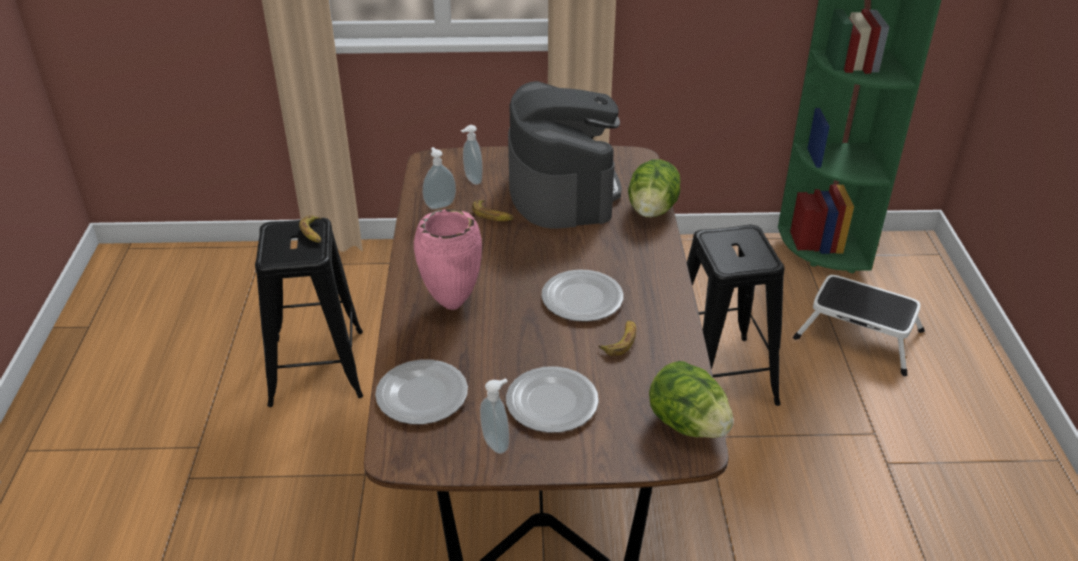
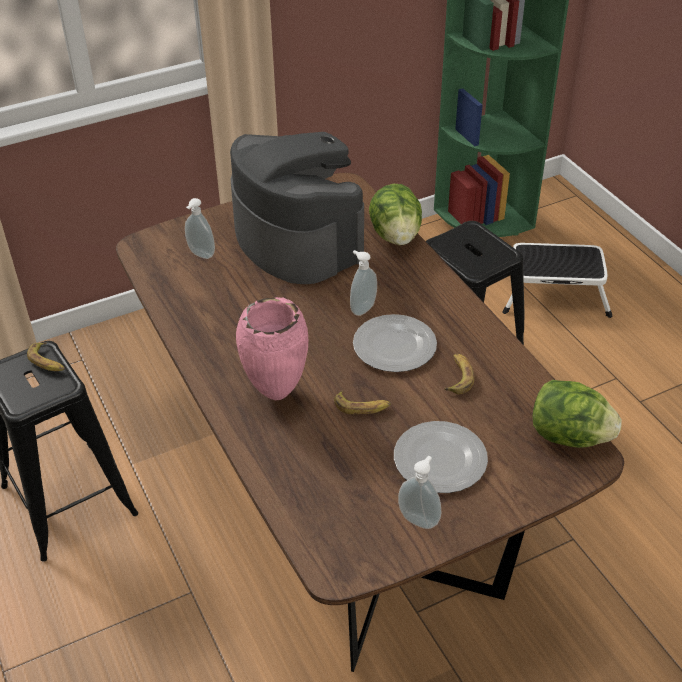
camera: 25 degrees left, 5 degrees up
(423, 394) = (315, 497): plate -> none
(439, 204) = (186, 291): soap dispenser -> soap dispenser (362, 308)
(492, 215) = (248, 286): banana -> banana (362, 406)

